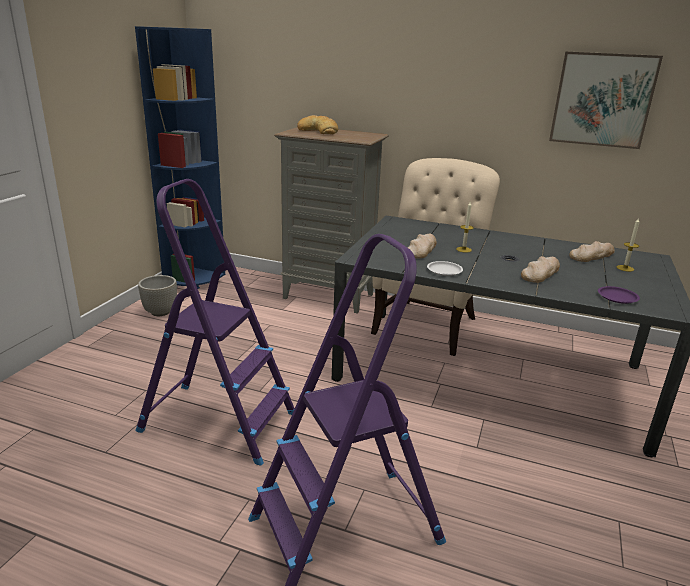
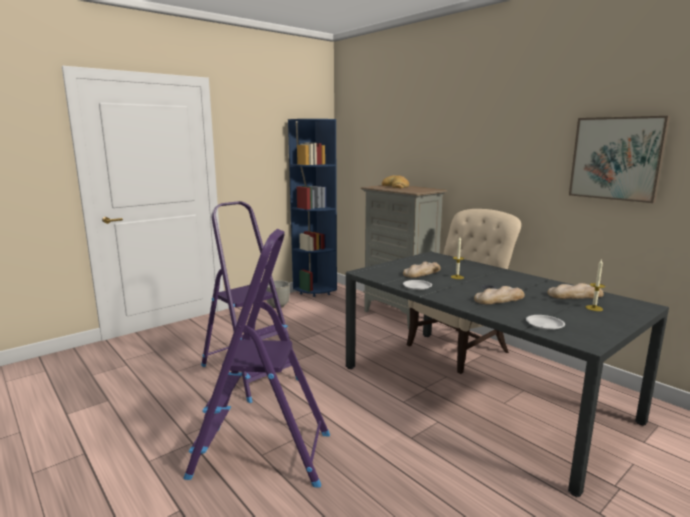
camera: 30 degrees right, 10 degrees down
(617, 297) = (544, 324): purple plate -> white plate

